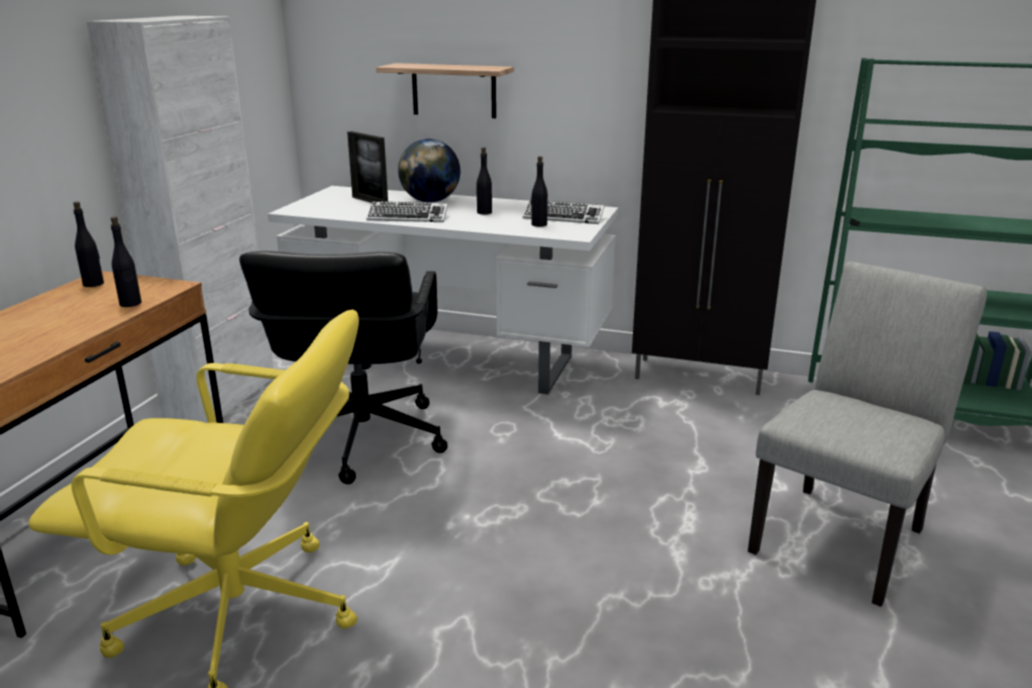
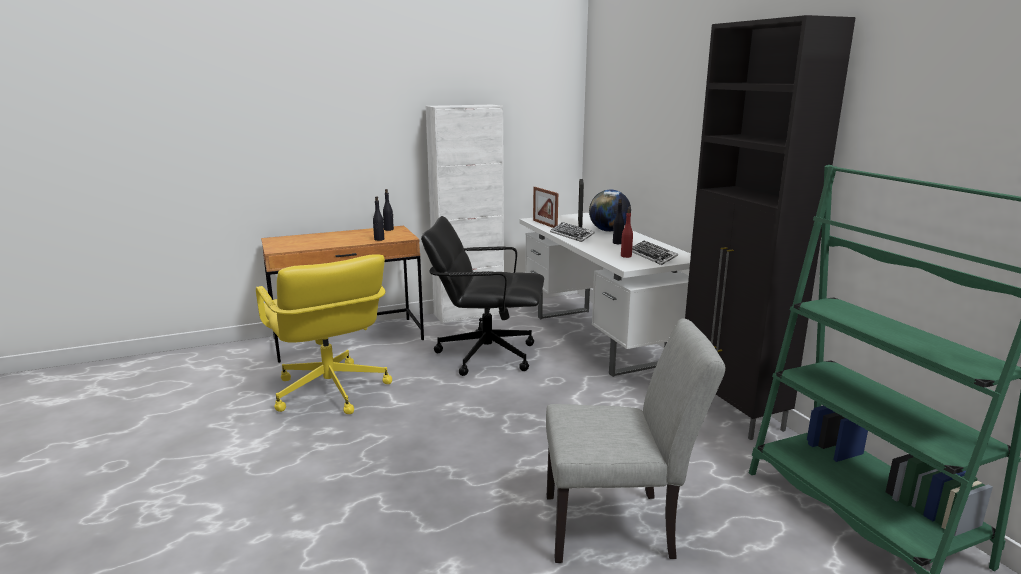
camera: 50 degrees right, 5 degrees down
(329, 212) = (545, 224): none -> picture frame
(361, 439) = (485, 354): black office chair -> black office chair turned 45 degrees clockwise
(454, 90) = (643, 160): shelf -> none
(539, 224) = (626, 256): black bottle -> red bottle

